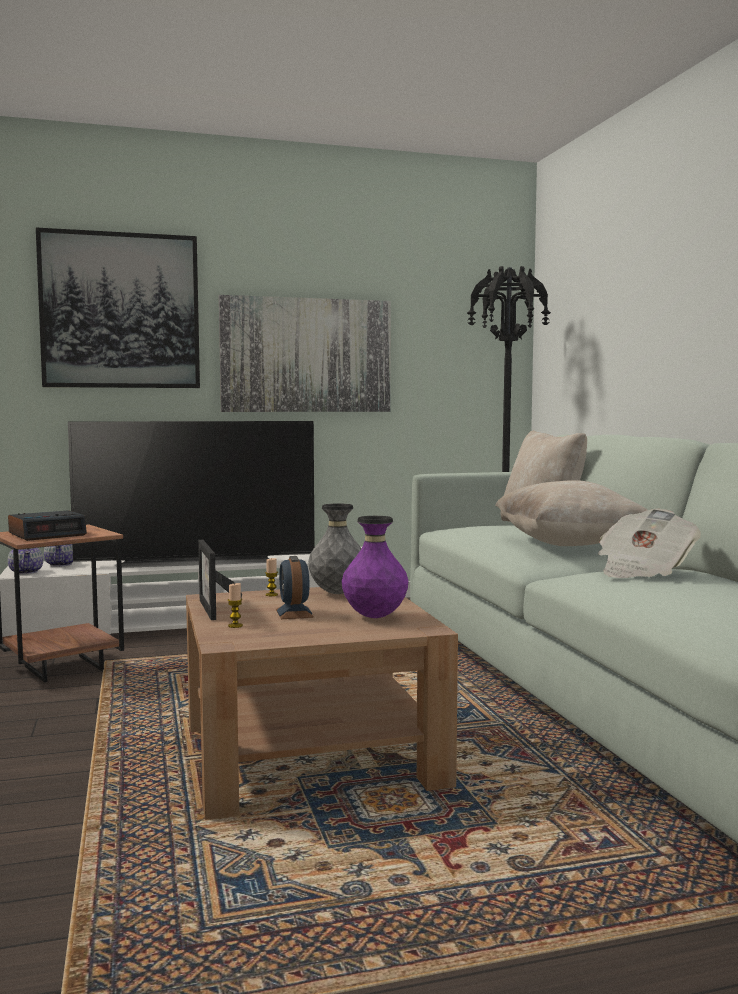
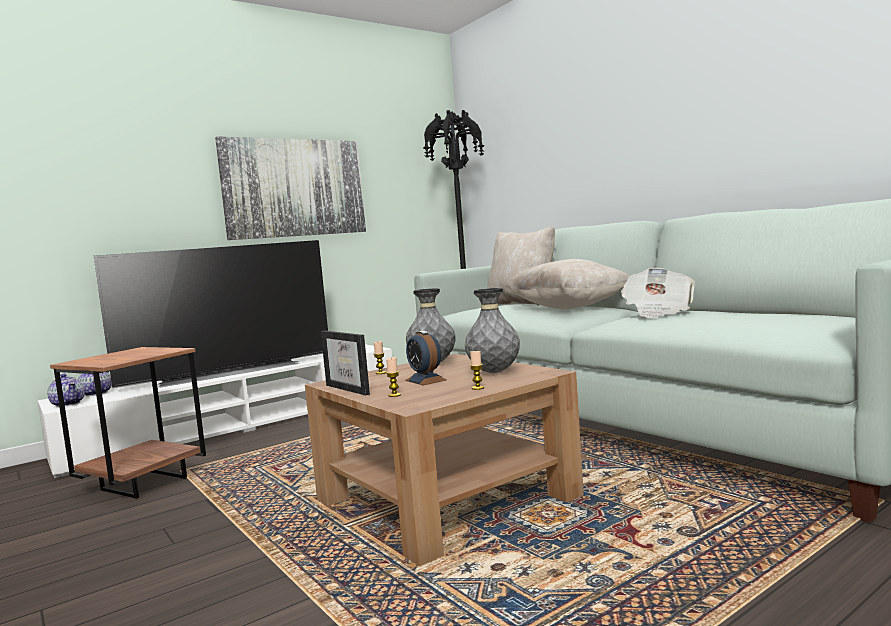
camera: 20 degrees left, 0 degrees up
(48, 534) = (118, 357): alarm clock -> none
(120, 311) = (125, 152): picture -> none
(322, 634) = (478, 388): none -> candle
(374, 617) = (494, 372): purple vase -> grey vase

